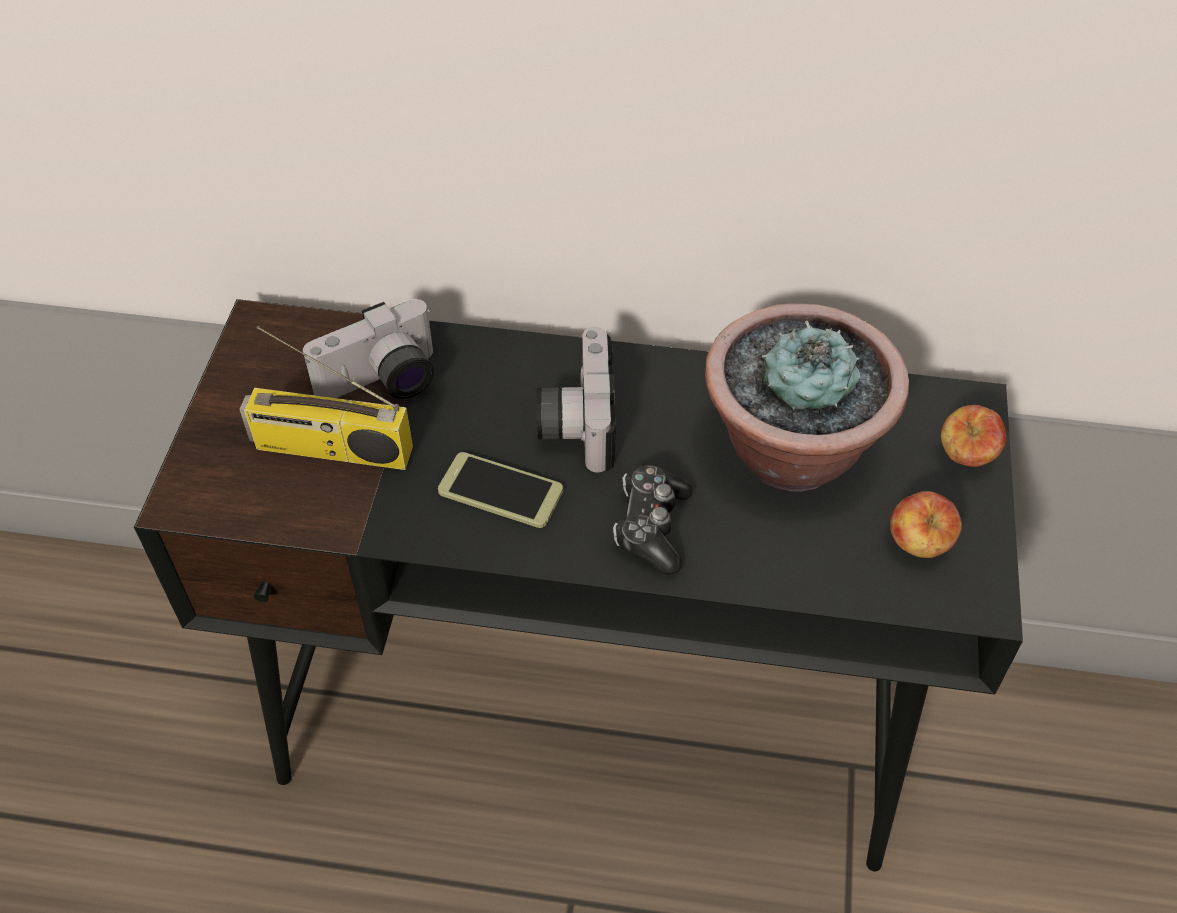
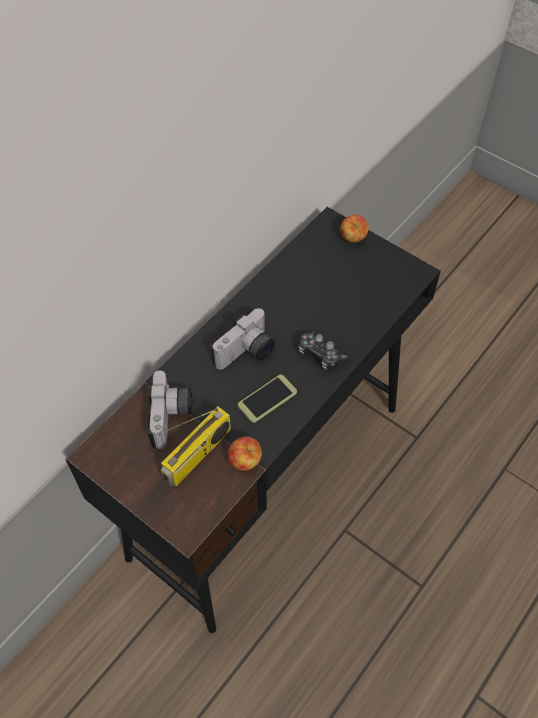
camera: 60 degrees left, 5 degrees up
(575, 420) = (247, 353): camera -> camera turned 75 degrees counterclockwise
(790, 450) = (313, 289): potted plant -> none
(918, 544) = (382, 275): apple -> apple (245, 461)

